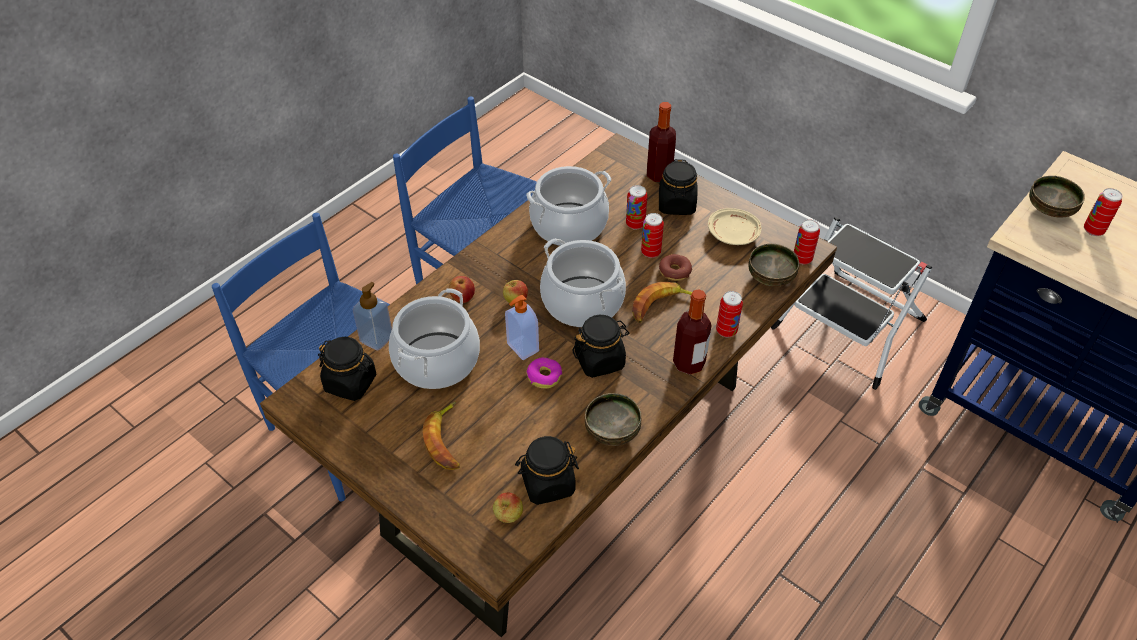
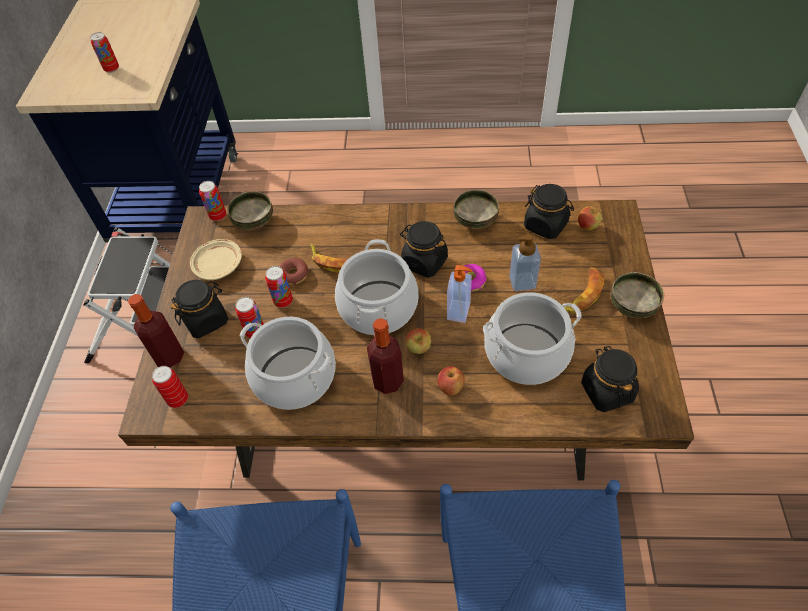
camera: 125 degrees left, 5 degrees up
(376, 339) = (552, 412): soap dispenser -> soap dispenser (522, 282)
(689, 363) = (380, 218): bottle -> bottle (388, 381)
(726, 331) = (331, 216): can -> can (178, 399)
(1050, 210) = (101, 90): bowl -> bowl (632, 306)

